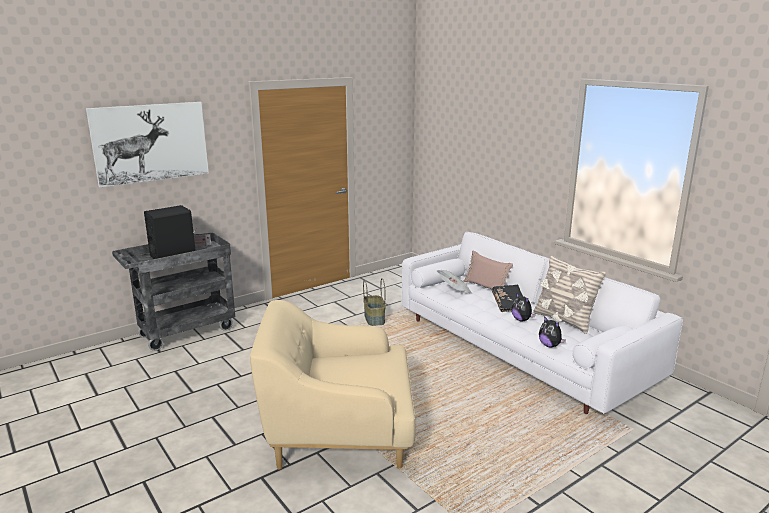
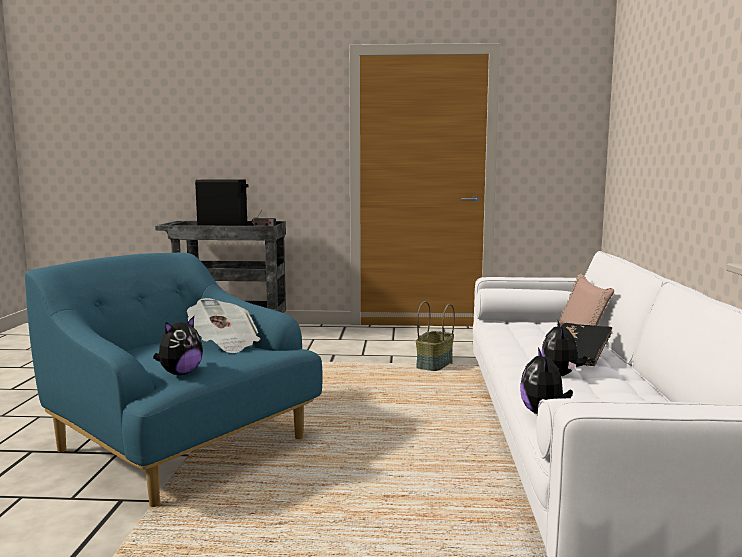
camera: 40 degrees right, 10 degrees down
(150, 142) = (228, 109): picture -> none
(340, 431) = (179, 445): beige armchair -> blue armchair
(387, 388) = (180, 373): none -> plush toy
(454, 290) = (521, 328): newspaper -> newspaper (224, 344)
(563, 321) = (643, 394): beige pillow -> none

